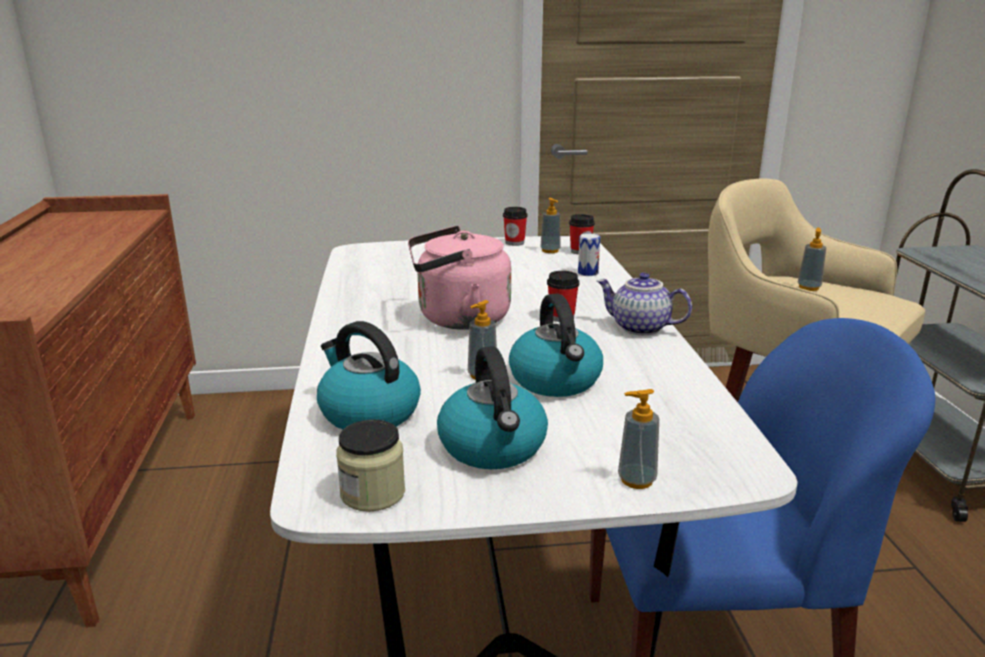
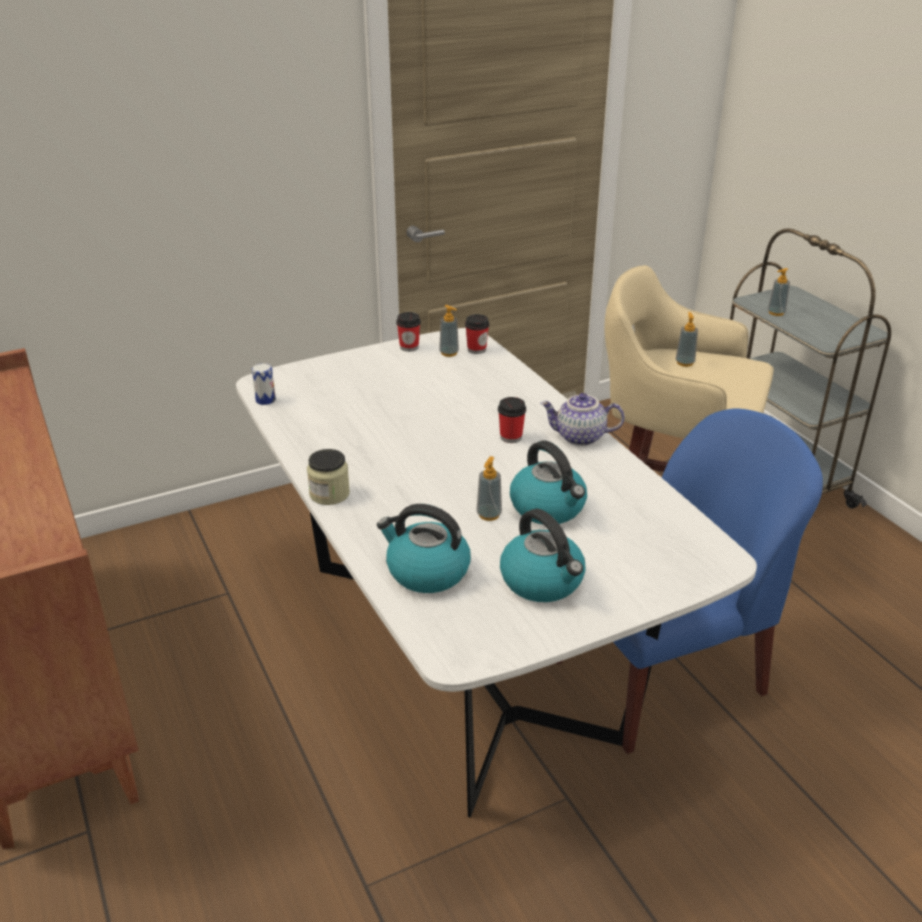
camera: 20 degrees left, 10 degrees up
(373, 493) = (486, 641): jar -> jar (329, 494)
(458, 319) = (425, 456): pink kettle -> none
(588, 273) = (500, 377): can -> can (265, 400)
(636, 480) = (656, 585): soap dispenser -> soap dispenser (776, 313)

